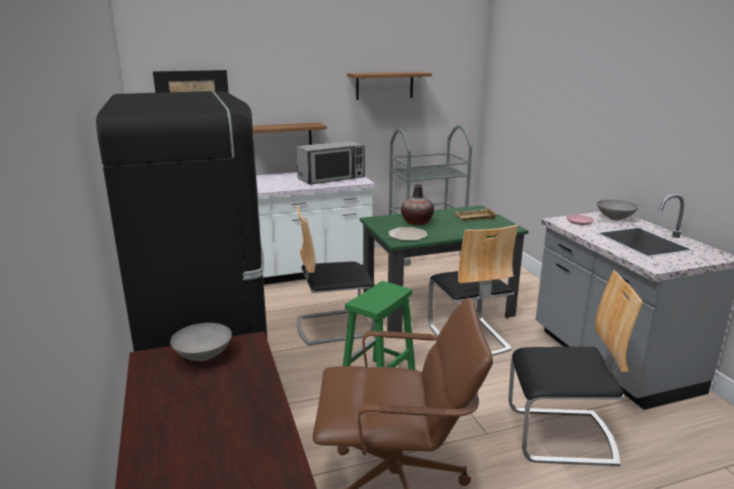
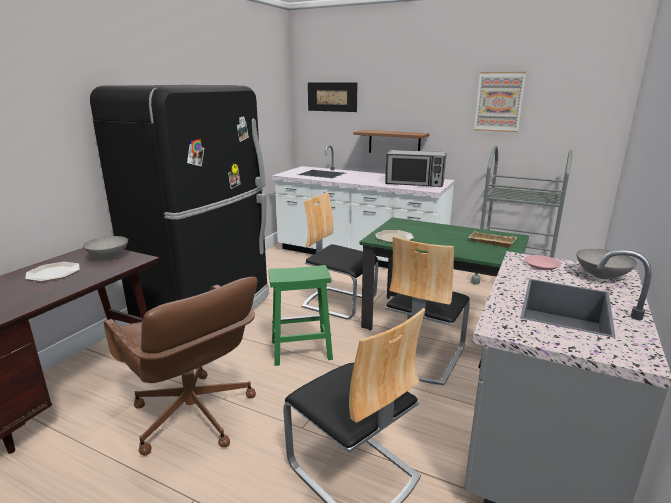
camera: 45 degrees right, 0 degrees up
(190, 402) = (53, 273): none -> plate
(384, 85) = (499, 102): shelf -> picture
(416, 222) = (426, 231): vase -> none

